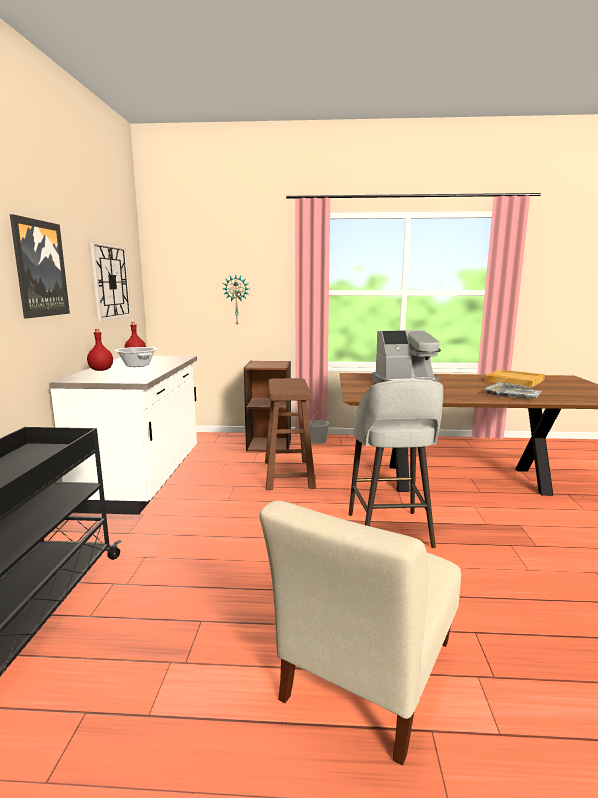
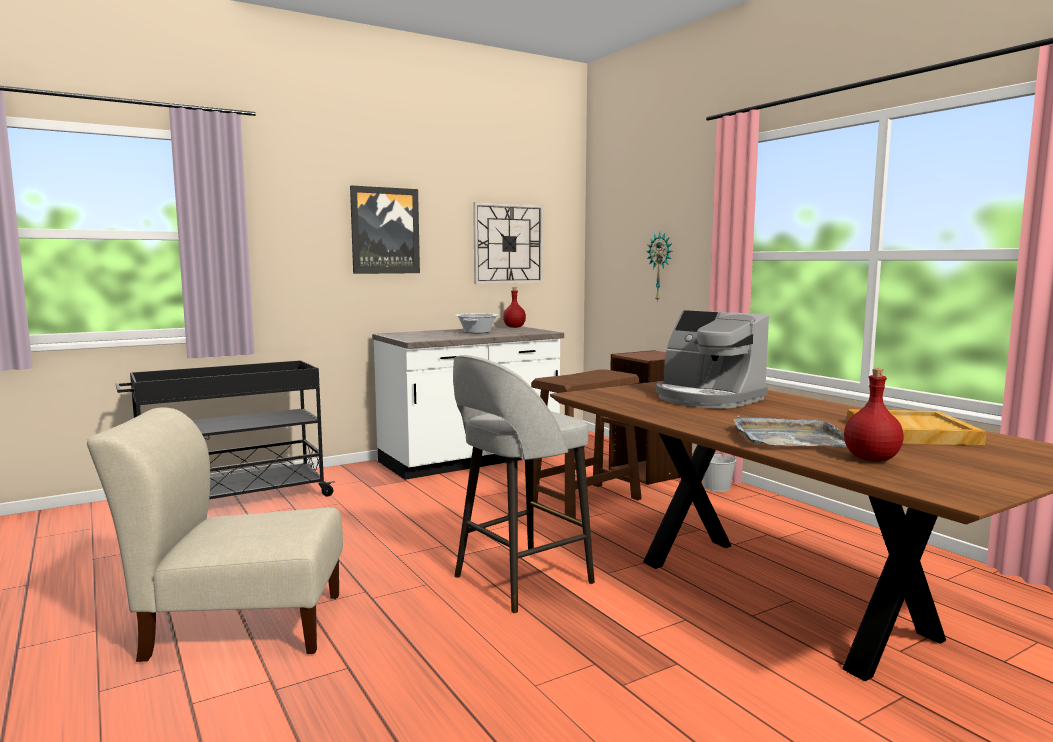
camera: 55 degrees right, 5 degrees down
(101, 370) = (437, 331): red bottle -> red bottle (871, 459)

